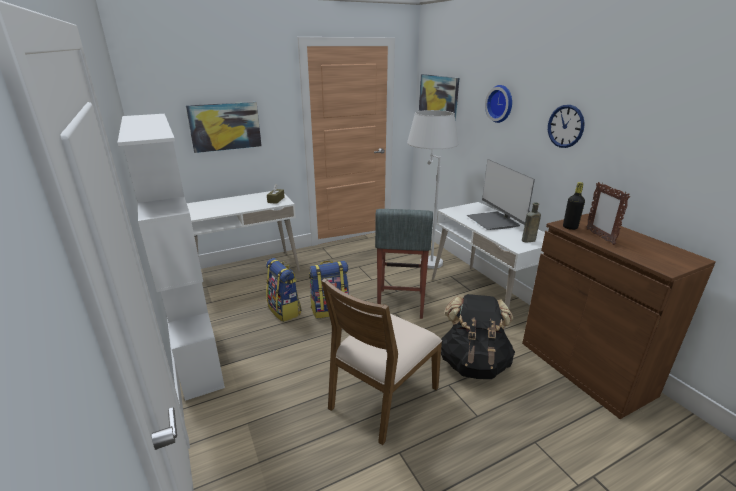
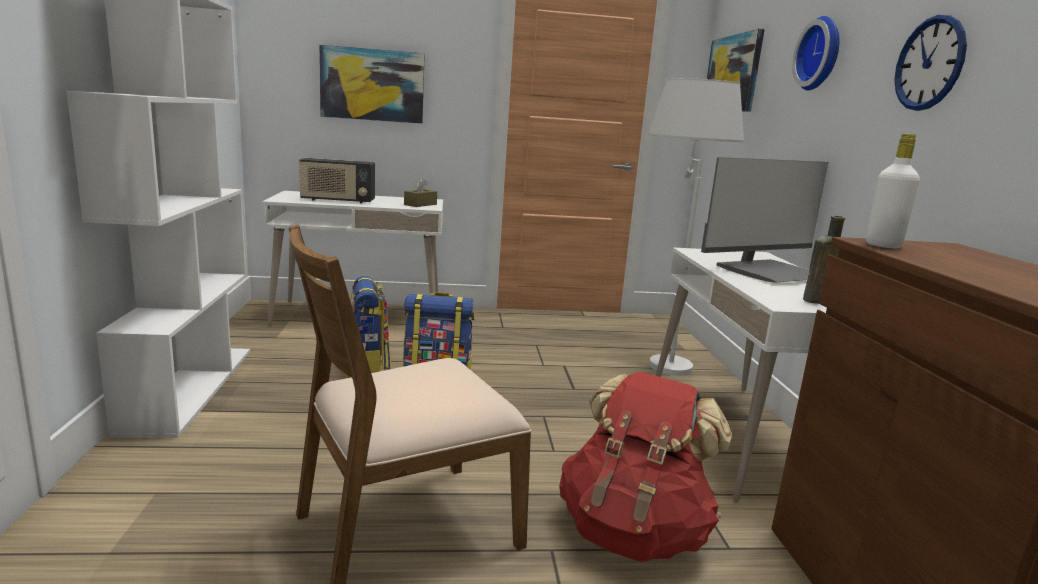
camera: 20 degrees right, 10 degrees down
(225, 208) = (337, 201): none -> radio
(400, 304) = (563, 406): grey stool -> none
(473, 364) = (633, 531): black backpack -> red backpack
(493, 221) = (770, 272): monitor -> monitor turned 120 degrees counterclockwise
(570, 227) = (883, 245): black bottle -> white bottle
(599, 236) = (946, 262): picture frame -> none

